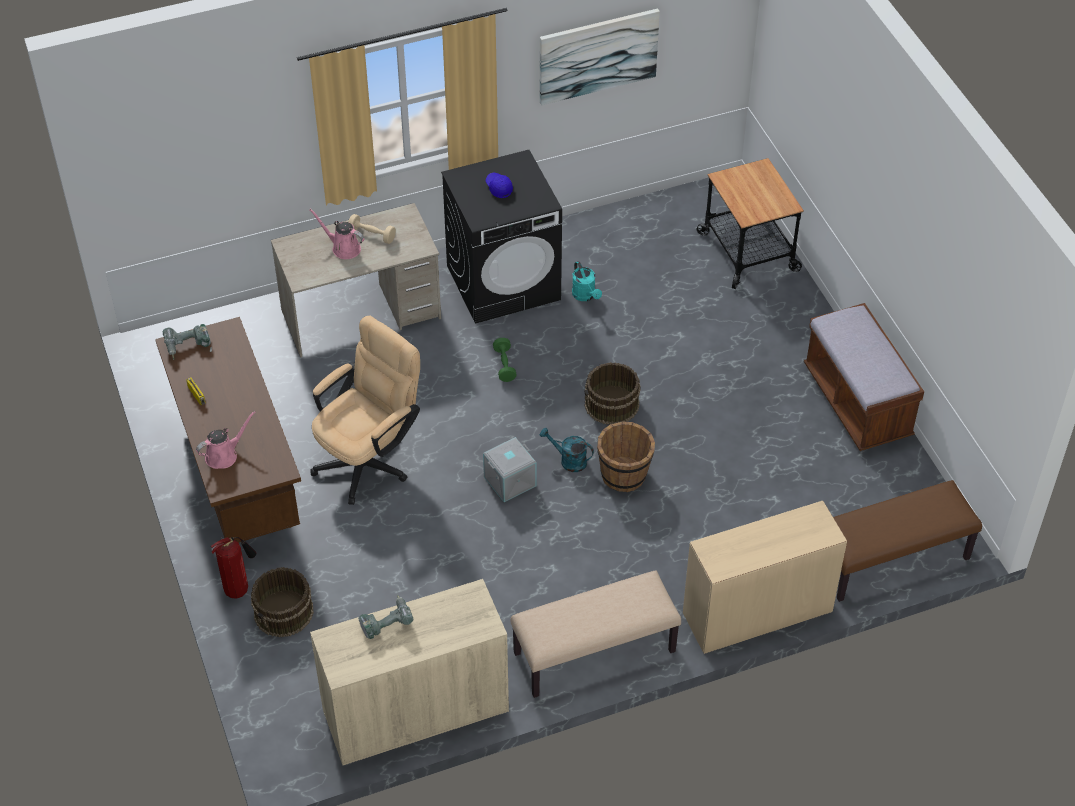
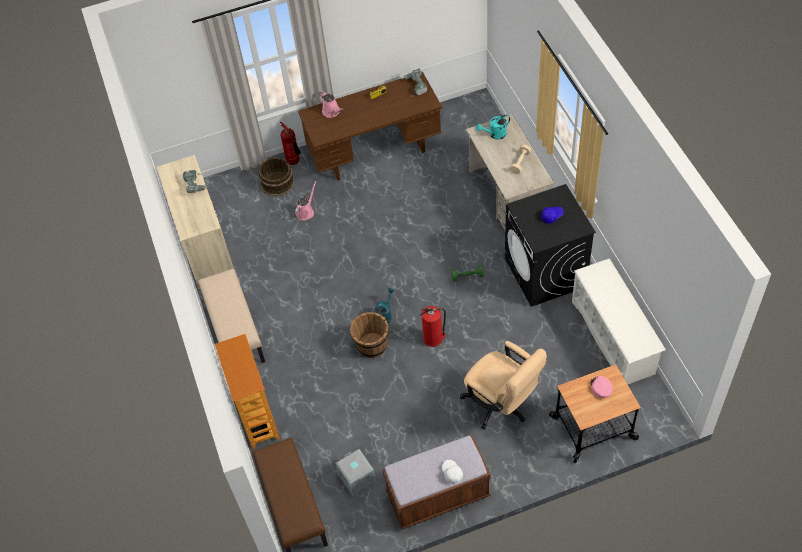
camera: 95 degrees right, 5 degrees up
(343, 248) = (506, 150): pink watering can -> pink watering can (306, 212)
(369, 459) = (387, 212): beige office chair -> beige office chair (501, 405)
(510, 482) = (367, 284): grey storage box -> grey storage box (356, 478)
(585, 296) = (536, 321): turquoise watering can -> turquoise watering can (495, 135)
(598, 55) = (646, 235): picture -> none
(612, 404) = (433, 338): brown bucket -> fire extinguisher
(613, 224) = (613, 337): none -> white shoe rack
(742, 189) = (601, 387): none -> pink cap
(756, 611) = (257, 420): beige desk -> bookcase
(870, 335) = (452, 473): none -> white cap

